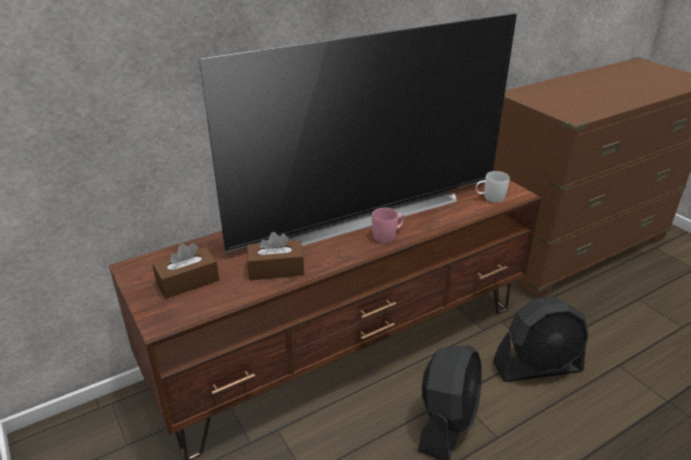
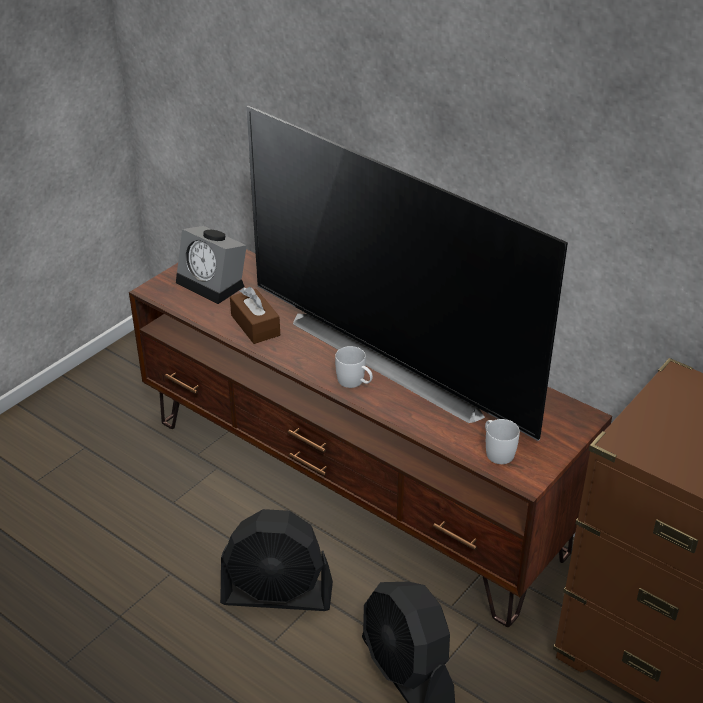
camera: 70 degrees right, 5 degrees up
(188, 282) = (214, 284): brown tissue box -> alarm clock
(388, 235) = (355, 382): pink mug -> white mug

